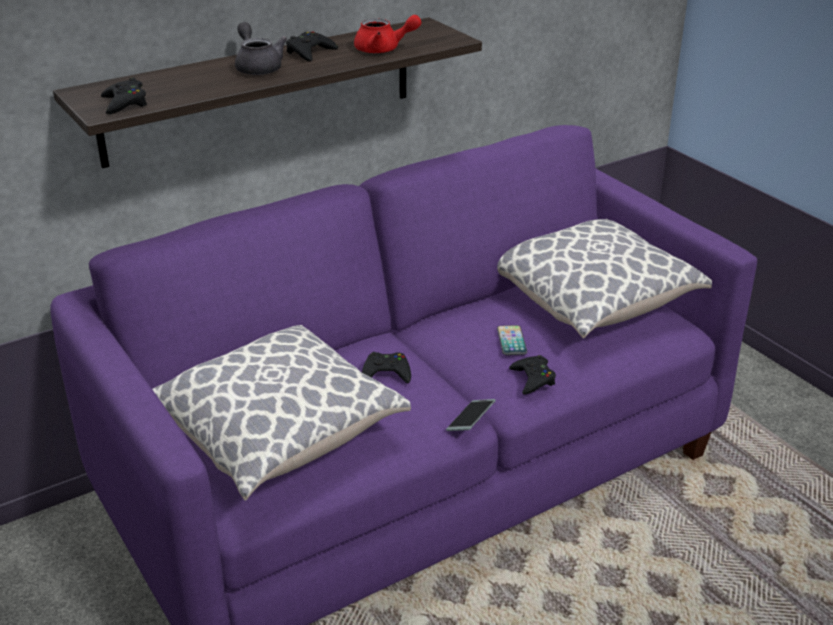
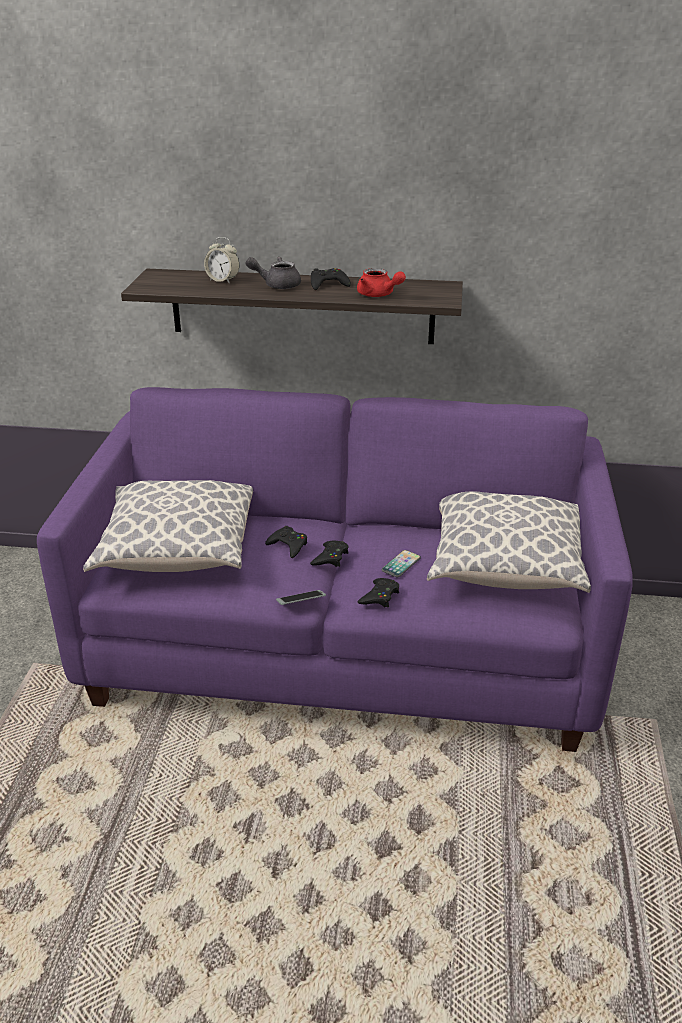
camera: 40 degrees right, 0 degrees up
(124, 103) = (162, 286): black game controller -> black game controller (330, 558)
(185, 78) = (223, 280): none -> alarm clock
(257, 67) = (277, 285): grey teapot -> grey teapot turned 105 degrees counterclockwise

